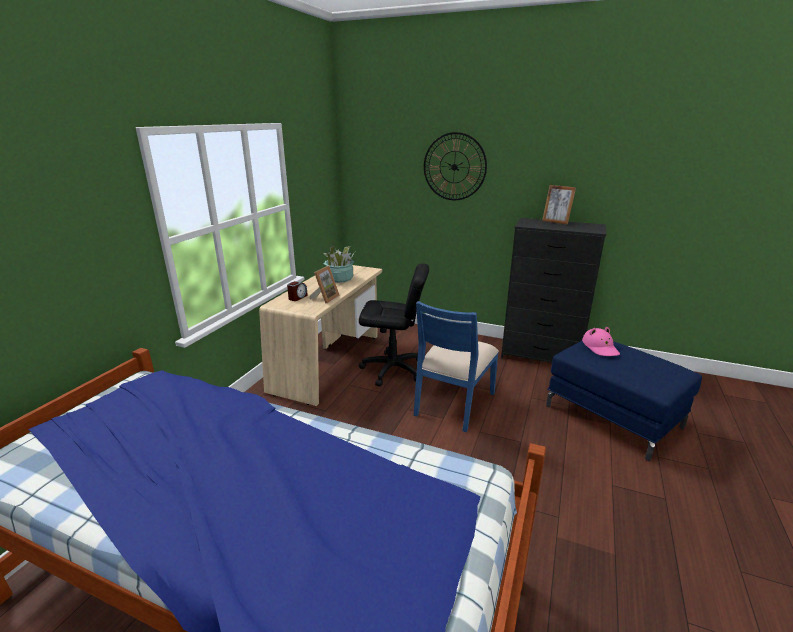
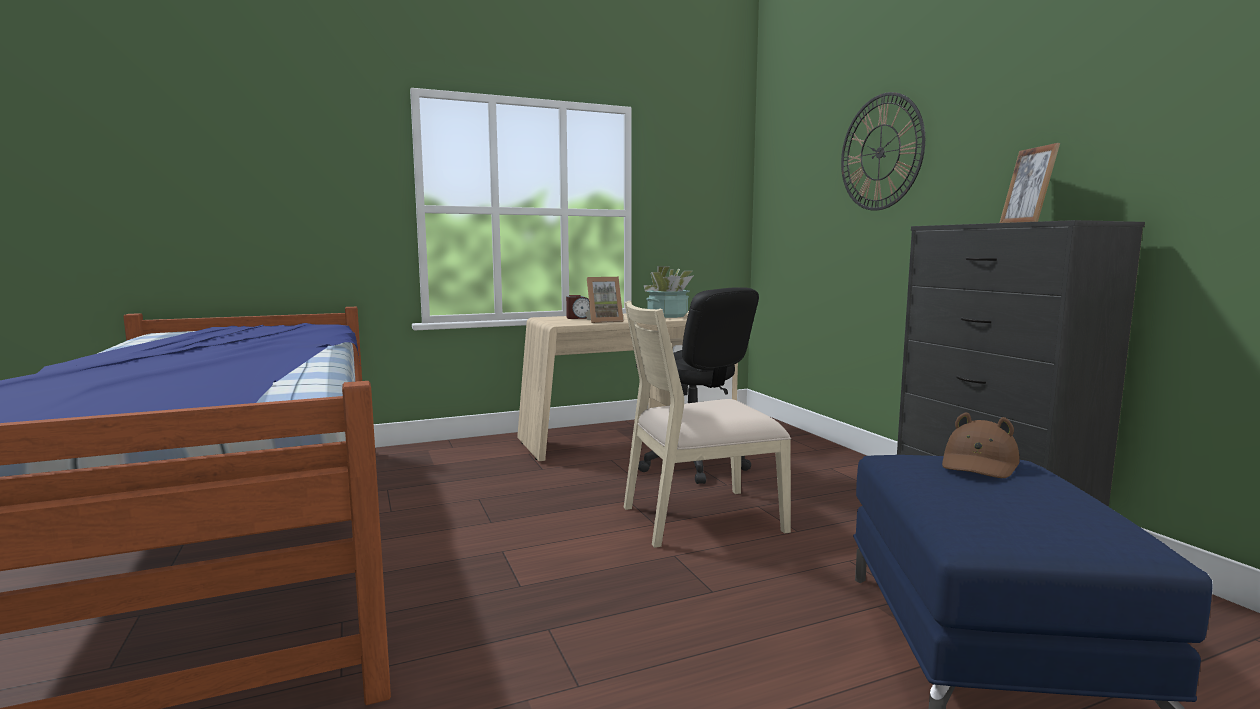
camera: 45 degrees right, 15 degrees down
(453, 403) = (700, 518): blue chair -> beige chair
(600, 347) = (979, 464): pink hat -> brown hat

